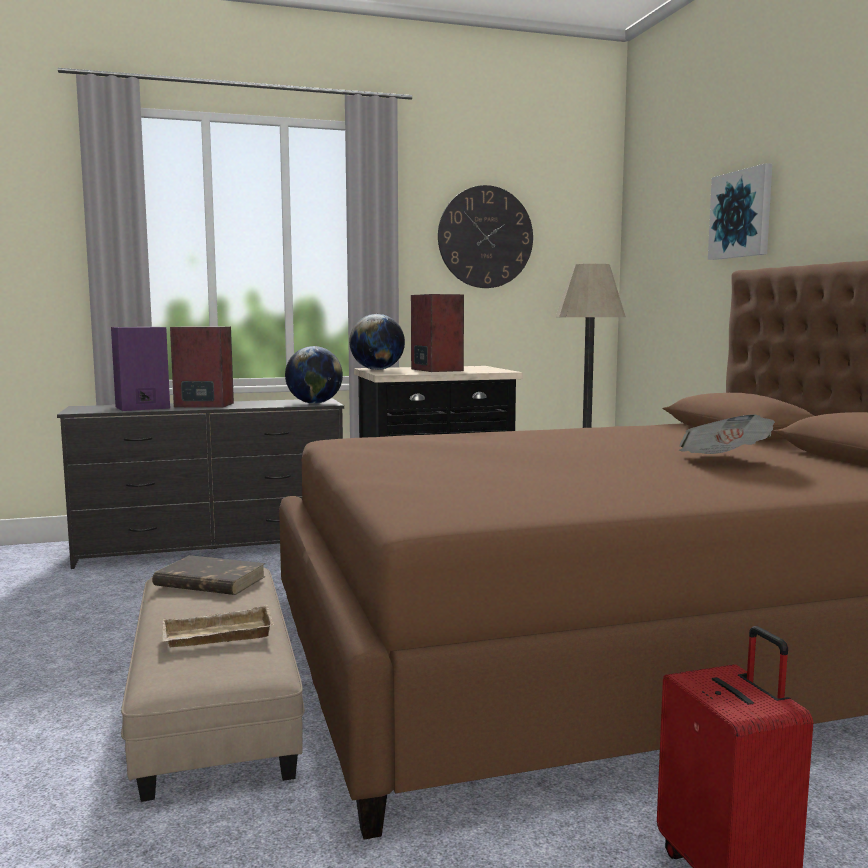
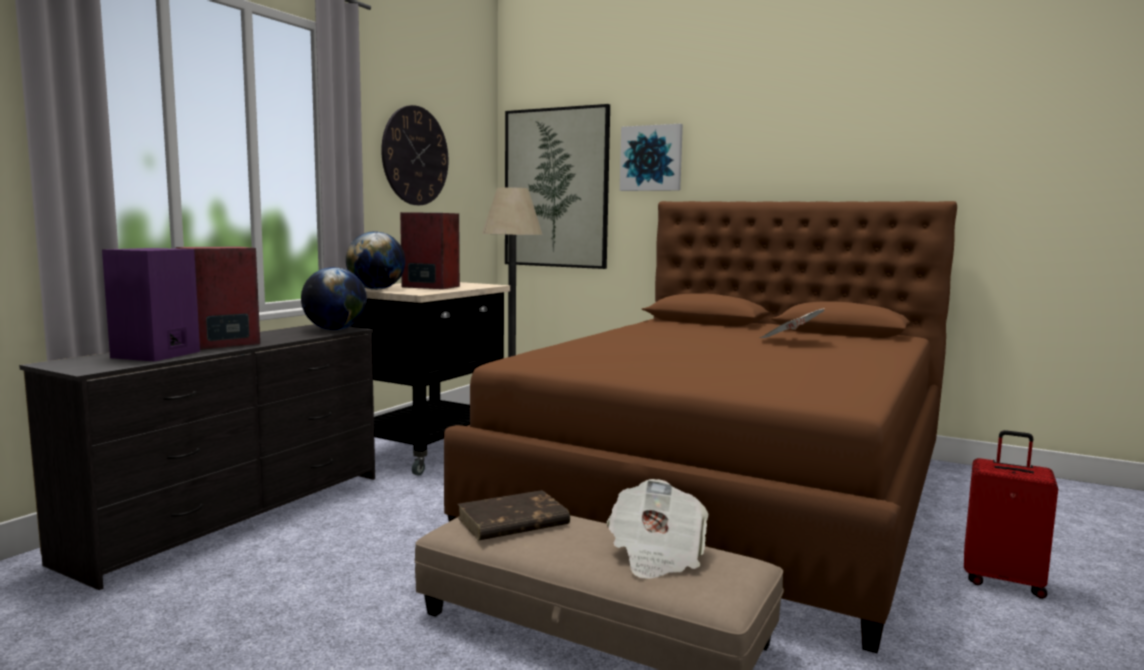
camera: 45 degrees left, 0 degrees up
(216, 637) = (656, 555): beige tray -> newspaper
(660, 261) = (556, 188): none -> picture

